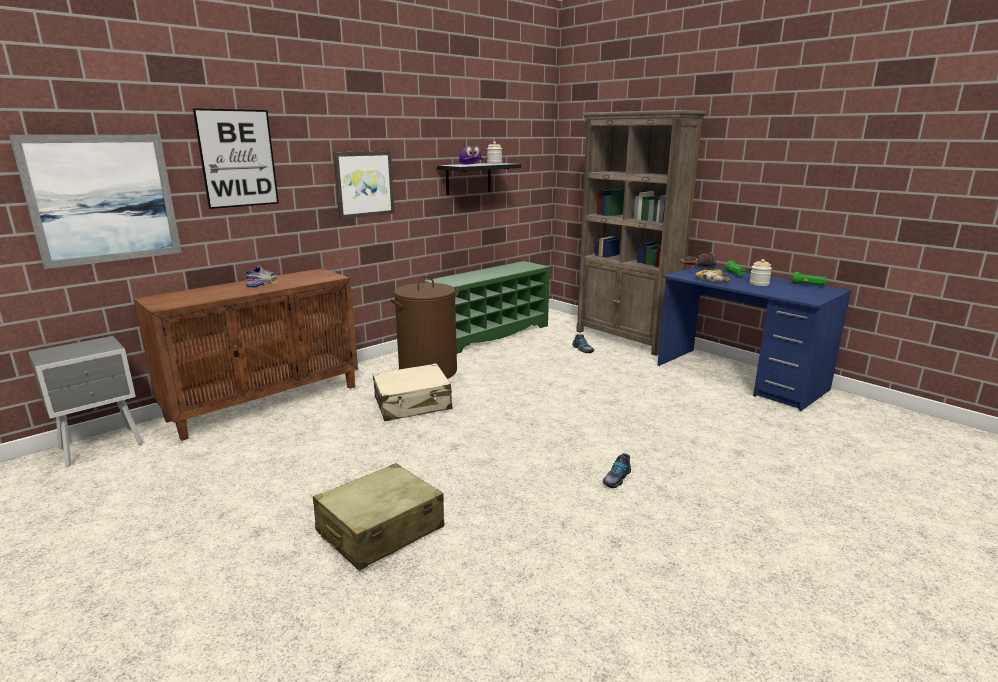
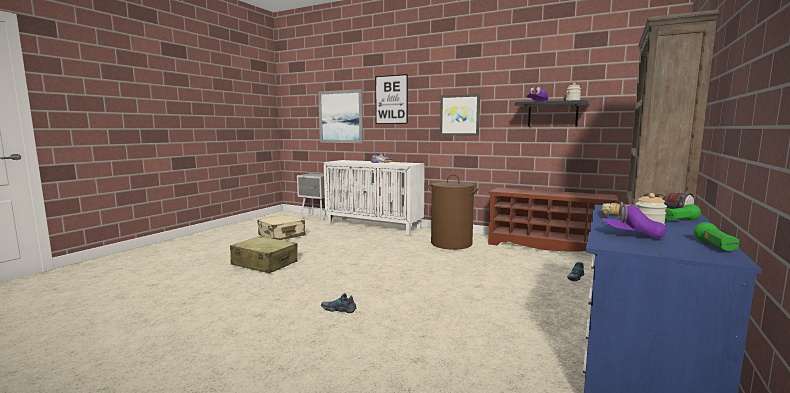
camera: 70 degrees right, 10 degrees down
(266, 402) = (374, 226): brown cabinet -> white cabinet
(413, 404) = (400, 248): beige suitcase -> beige suitcase (281, 235)
(490, 334) = (547, 247): green shoe rack -> brown shoe rack
(782, 291) = (632, 235): none -> purple cap

